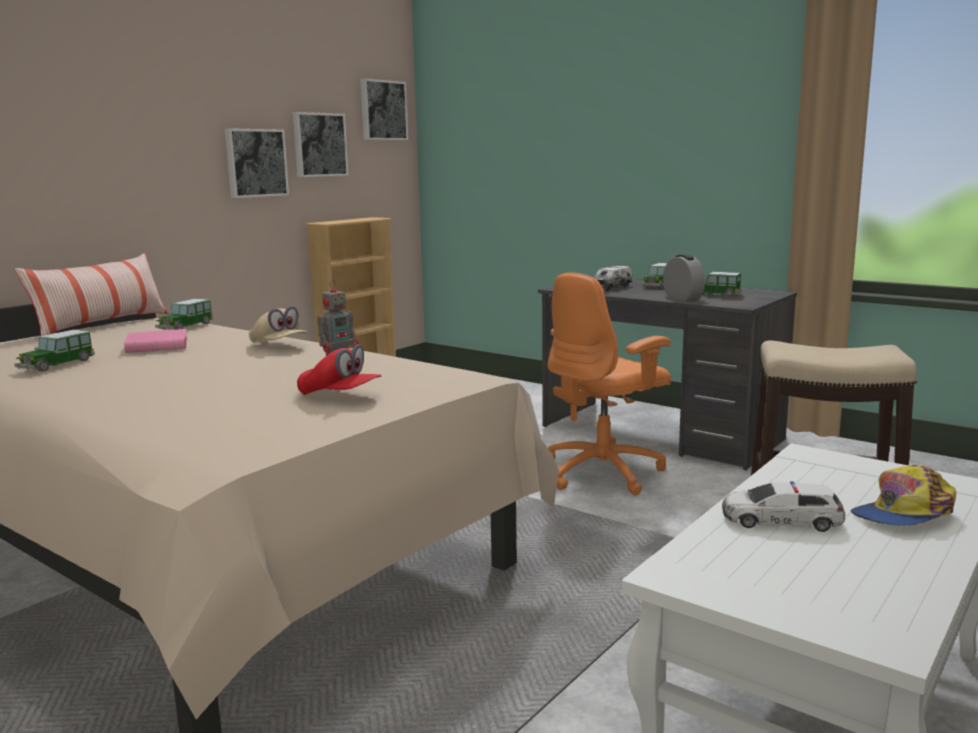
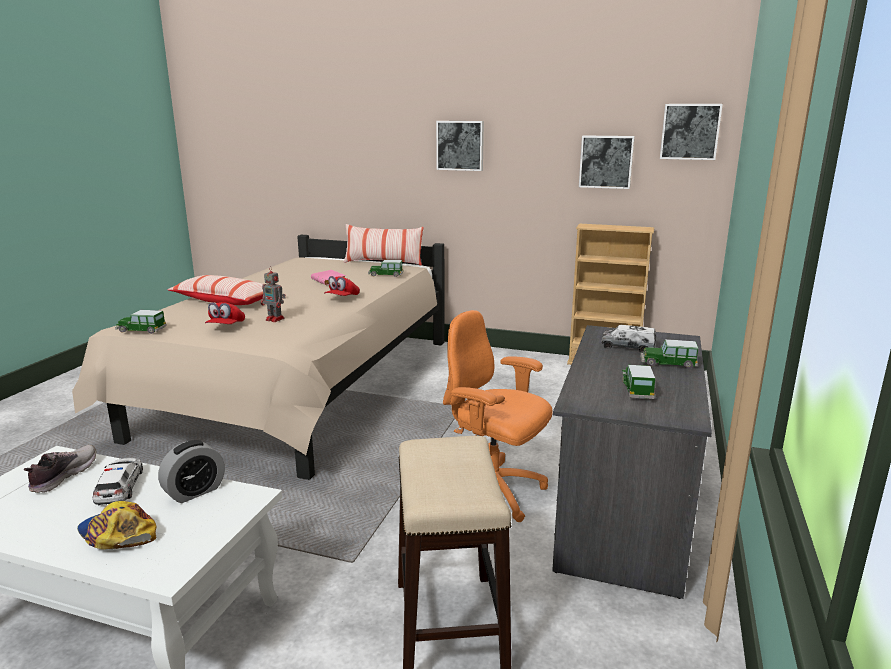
camera: 70 degrees right, 5 degrees up
(56, 365) = (287, 275): toy car -> toy car (141, 330)
(156, 398) = (224, 301): none -> pillow
(255, 163) = (541, 174): picture -> picture (460, 145)
(279, 345) = (342, 298): beige cap -> red cap
(682, 297) = (598, 377): alarm clock -> alarm clock (195, 492)
(742, 561) = (63, 476): none -> shoe

